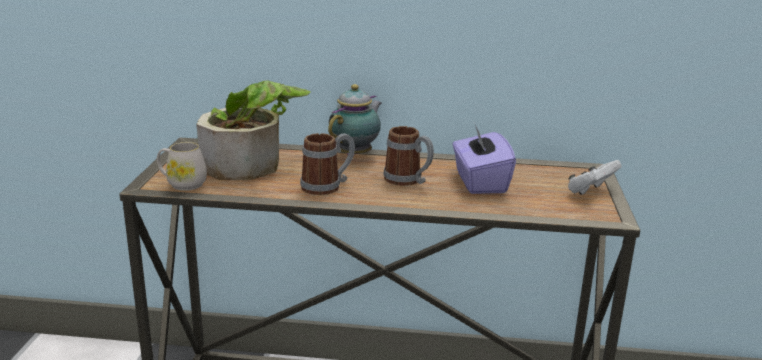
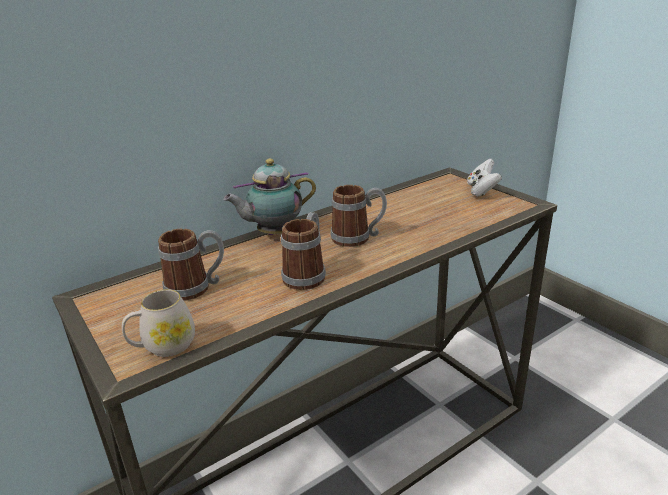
camera: 40 degrees left, 5 degrees up
(253, 165) = (197, 288): potted plant -> mug
(356, 154) = (273, 234): teapot -> teapot turned 105 degrees counterclockwise
(479, 182) = (406, 215): purple tissue box -> none

